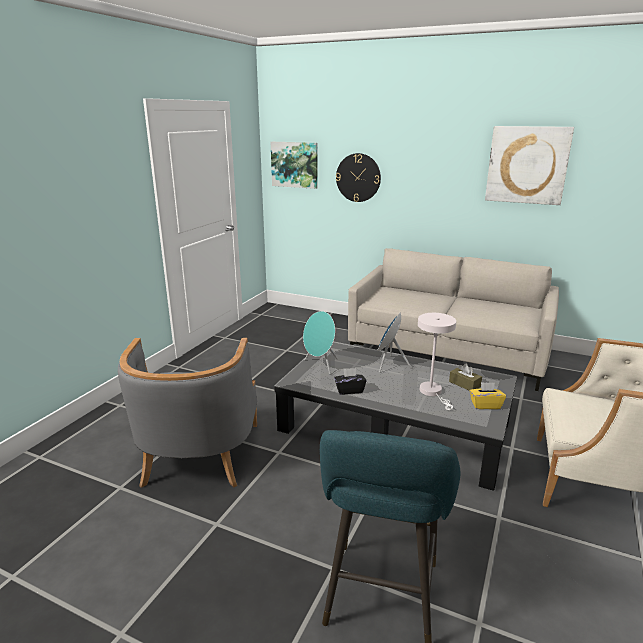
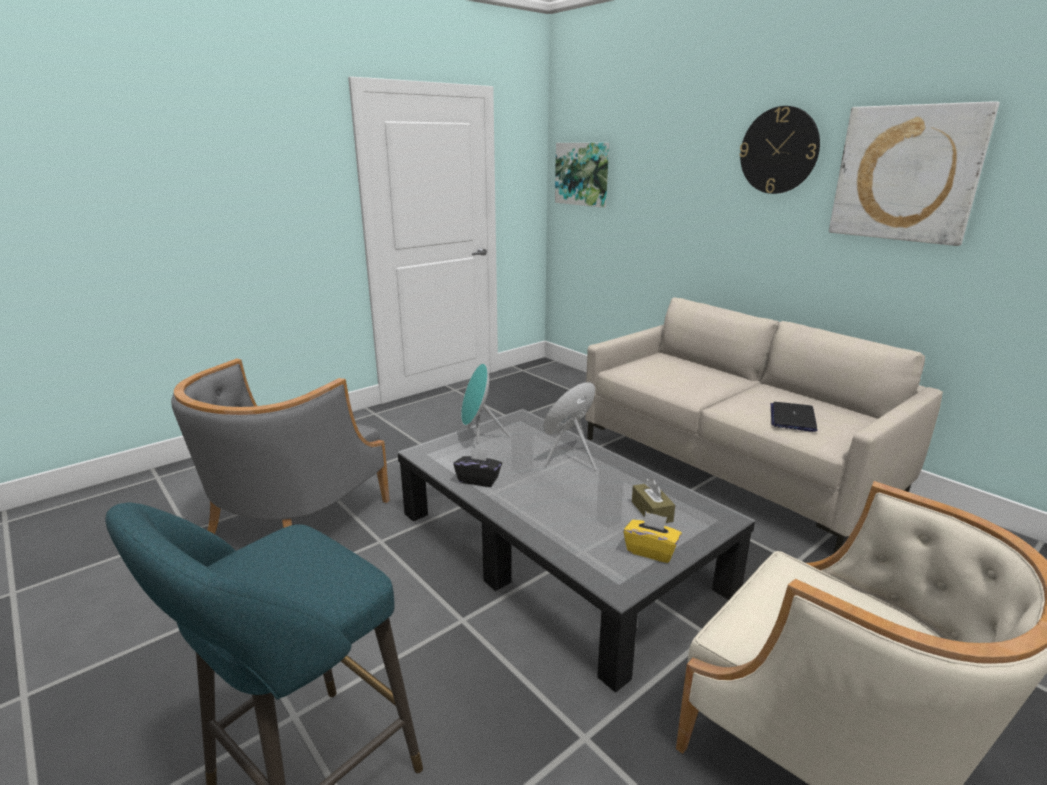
camera: 25 degrees right, 0 degrees up
(358, 177) = (655, 193): wall clock -> wall clock (779, 150)
(433, 392) = (589, 511): white table lamp -> none
(497, 315) = (792, 418): none -> laptop

